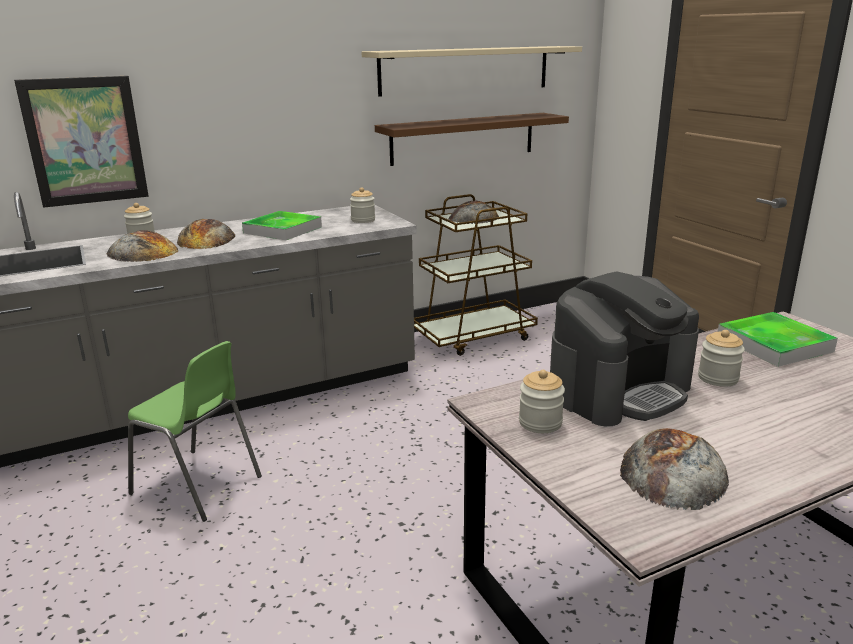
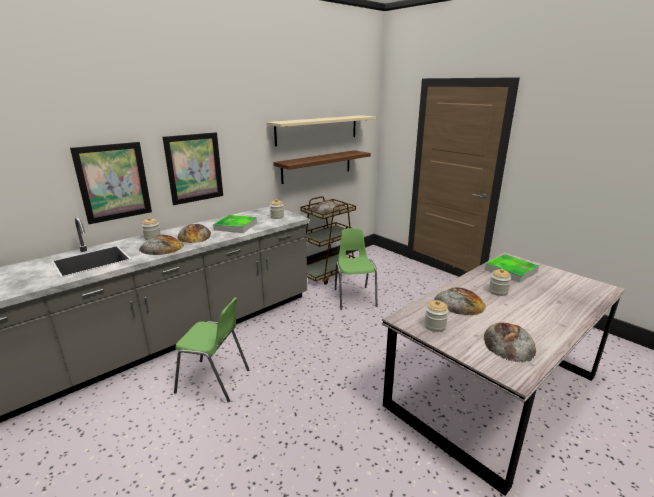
camera: 15 degrees left, 0 degrees up
(225, 126) = (194, 168): none -> picture
(502, 382) = (354, 297): none -> green chair
(619, 390) = (459, 303): coffee machine -> bread

